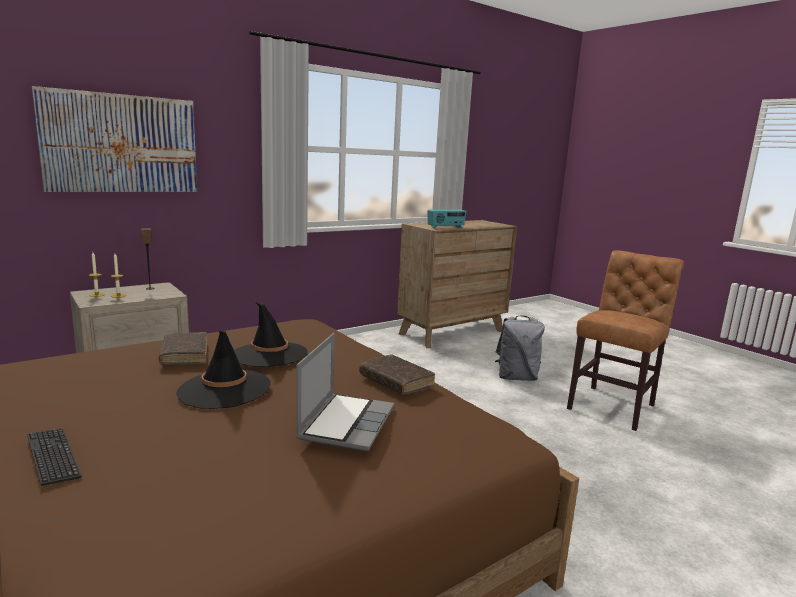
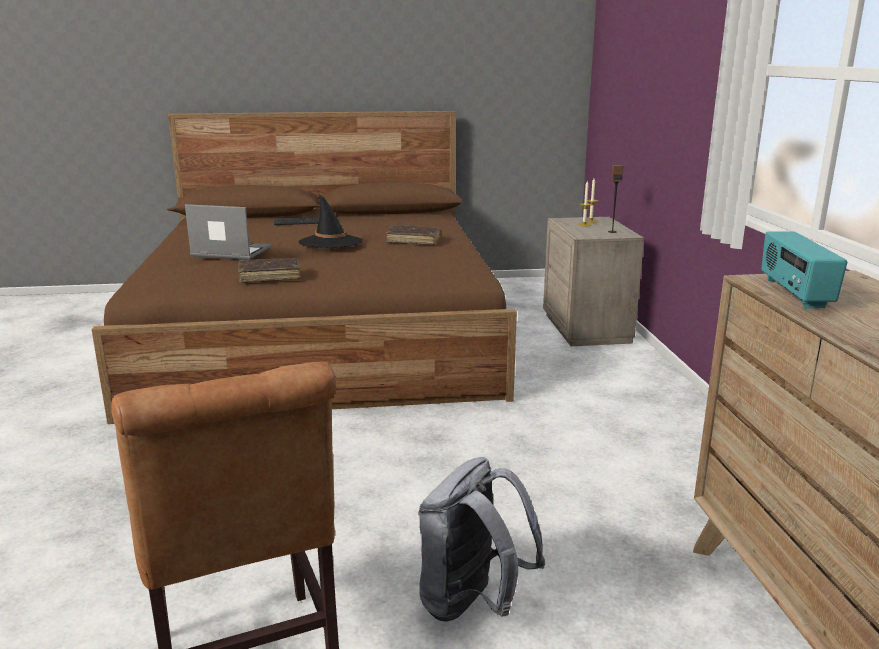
camera: 120 degrees right, 5 degrees up
(121, 143) = (661, 70): picture -> none
(269, 355) = (386, 257): black hat -> none
(346, 422) = (229, 252): laptop -> laptop turned 150 degrees clockwise

